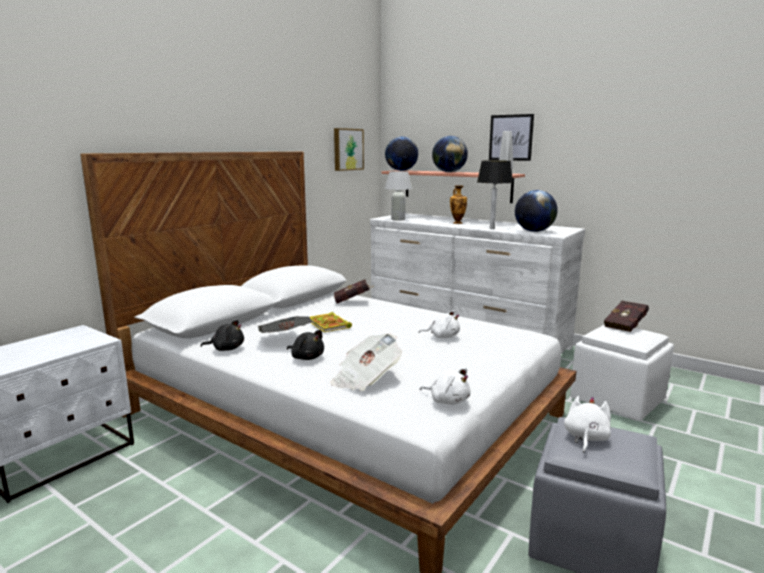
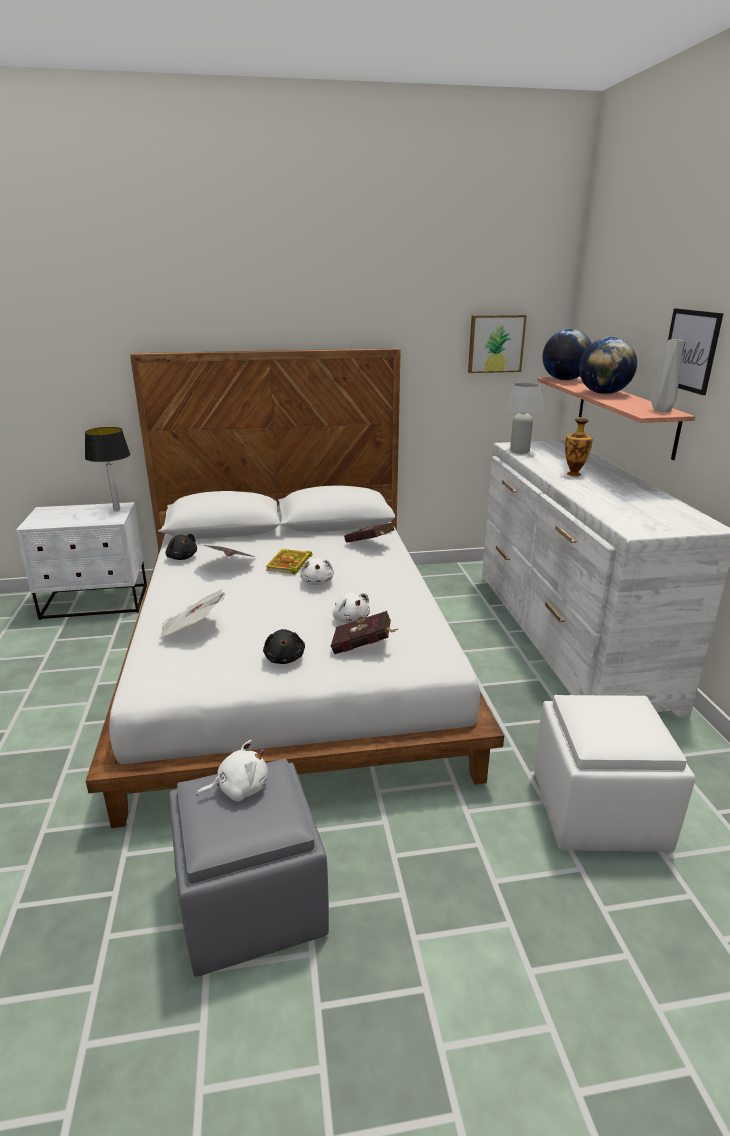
camera: 45 degrees right, 10 degrees up
(306, 357) = (205, 590): black plush toy -> black plush toy (285, 658)
(447, 400) = (197, 682): white plush toy -> white plush toy (317, 582)
(492, 228) = (585, 496): table lamp -> table lamp (117, 509)
(534, 231) = (625, 516): globe -> none
(626, 326) = (643, 712): red book -> red book (364, 647)

